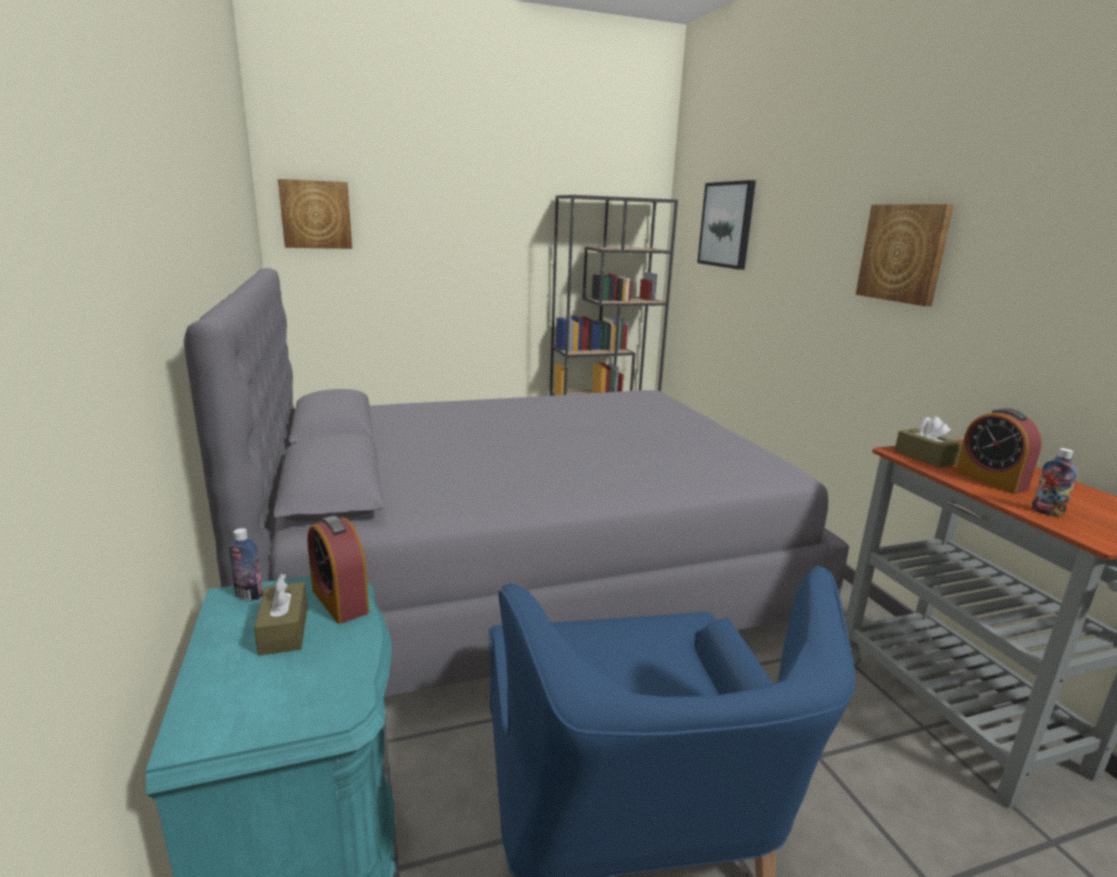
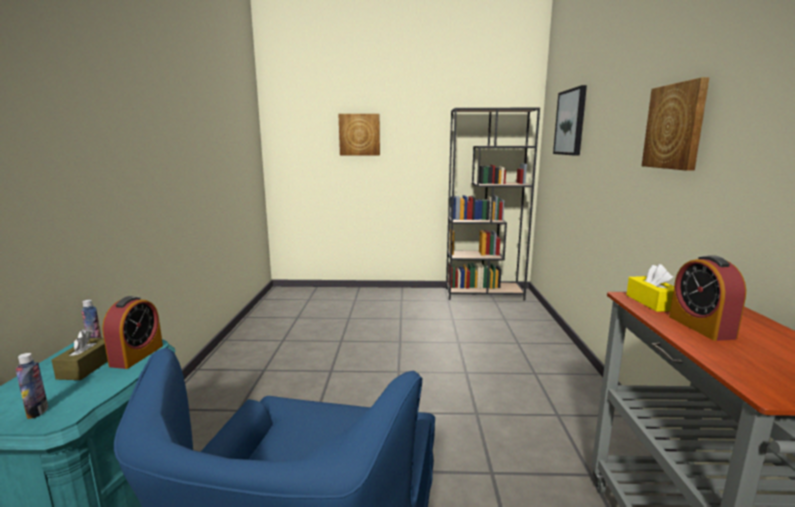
camera: 20 degrees right, 5 degrees down
(316, 214) = (293, 129): picture -> picture (359, 134)
(340, 601) = (137, 355): alarm clock -> alarm clock turned 150 degrees counterclockwise
(524, 574) = (369, 373): grey bed -> none
(924, 457) = (652, 302): brown tissue box -> yellow tissue box
(1046, 512) = (732, 360): bottle -> bottle (37, 412)

